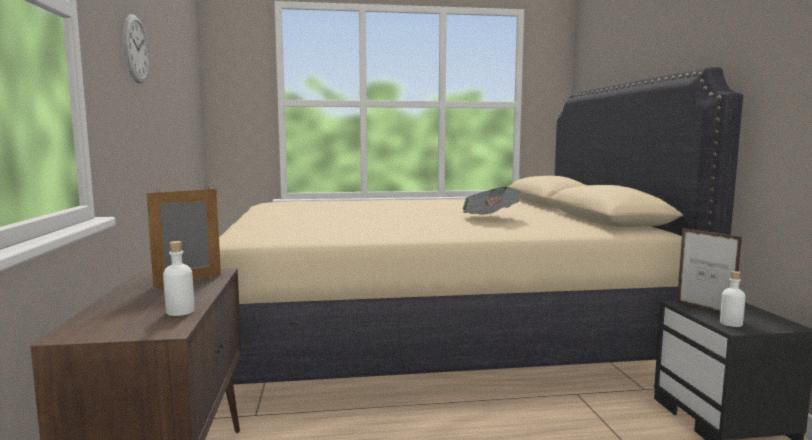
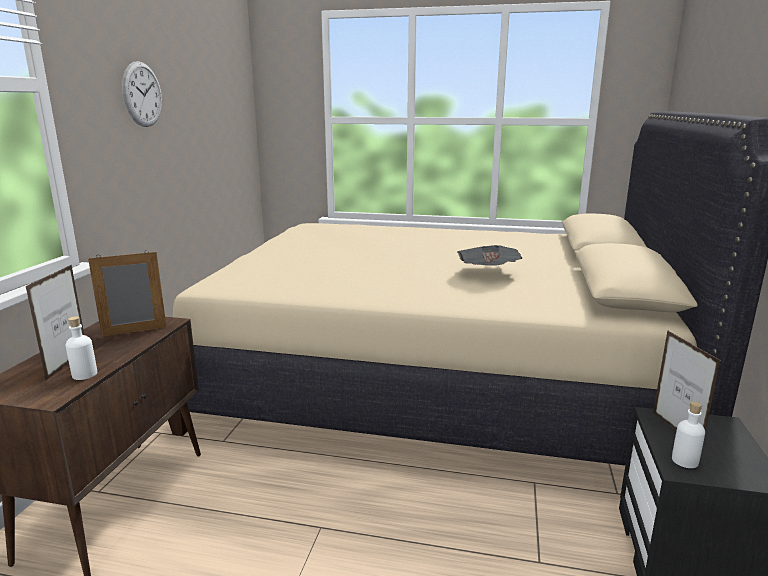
camera: 20 degrees right, 10 degrees up
(145, 307) = (67, 364): none -> picture frame

